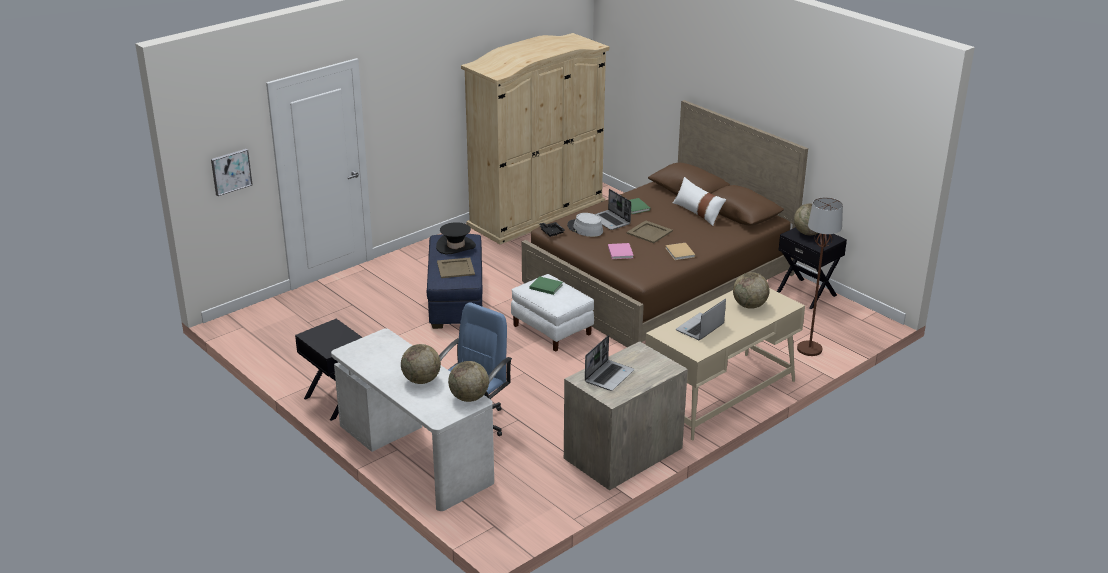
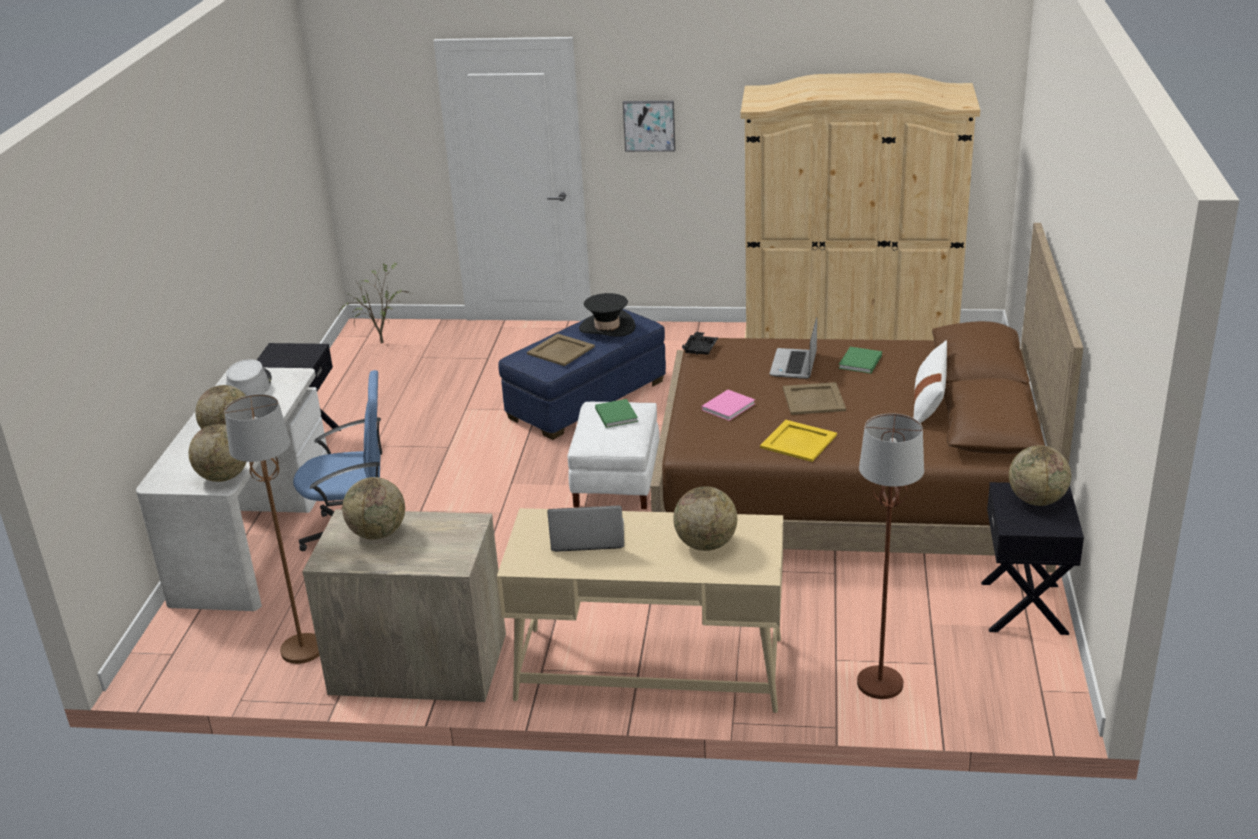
camera: 50 degrees right, 0 degrees up
(231, 171) = (383, 142): picture -> picture (649, 125)
(260, 325) = (381, 341): none -> potted plant
(556, 482) = (302, 650): none -> brown floor lamp
(585, 229) = (745, 361): grey hat -> grey hat (249, 386)
(609, 376) = (378, 533): laptop -> globe
(680, 253) = (799, 442): beige book -> yellow tray

